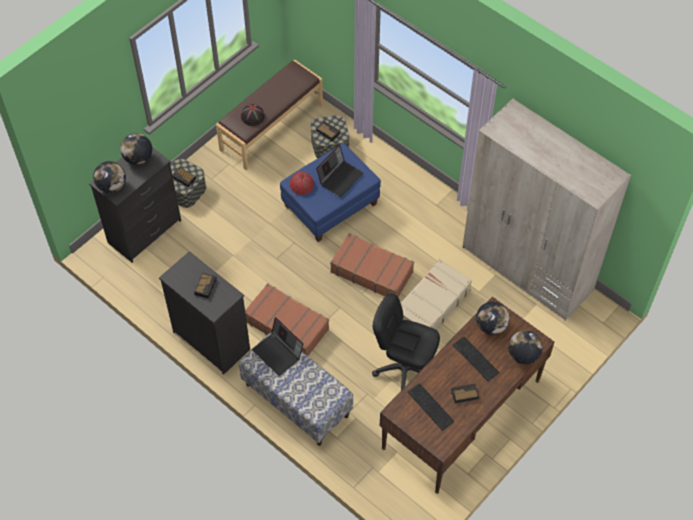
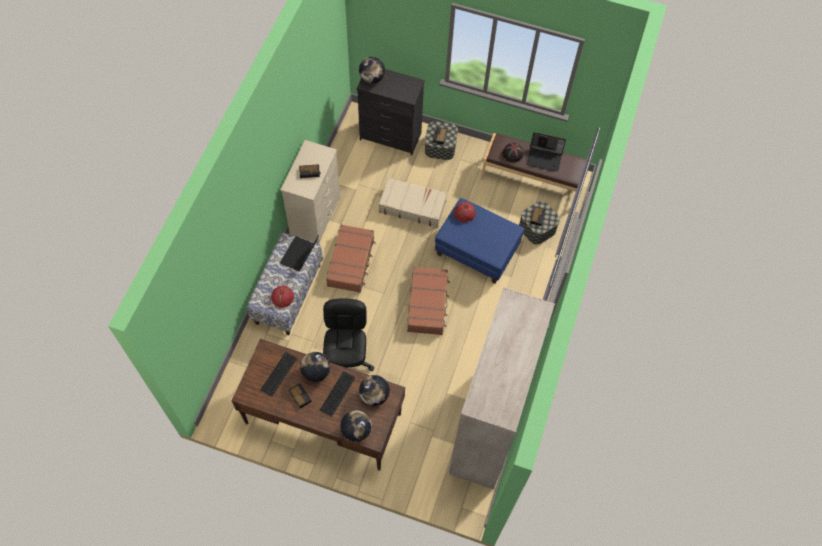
camera: 65 degrees right, 5 degrees up
(138, 158) = (405, 84): globe -> globe (316, 372)
(211, 340) = (316, 217): black dresser -> beige dresser
(323, 387) = (282, 297): none -> red hat
(340, 177) = (485, 237): laptop -> laptop (544, 158)
(431, 304) = (417, 360): beige suitcase -> beige suitcase (412, 206)

